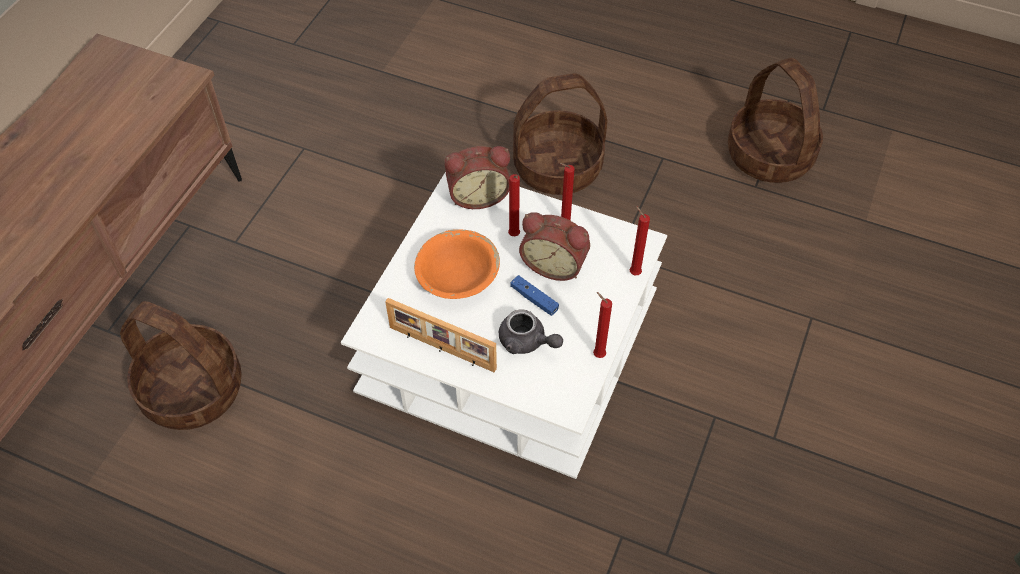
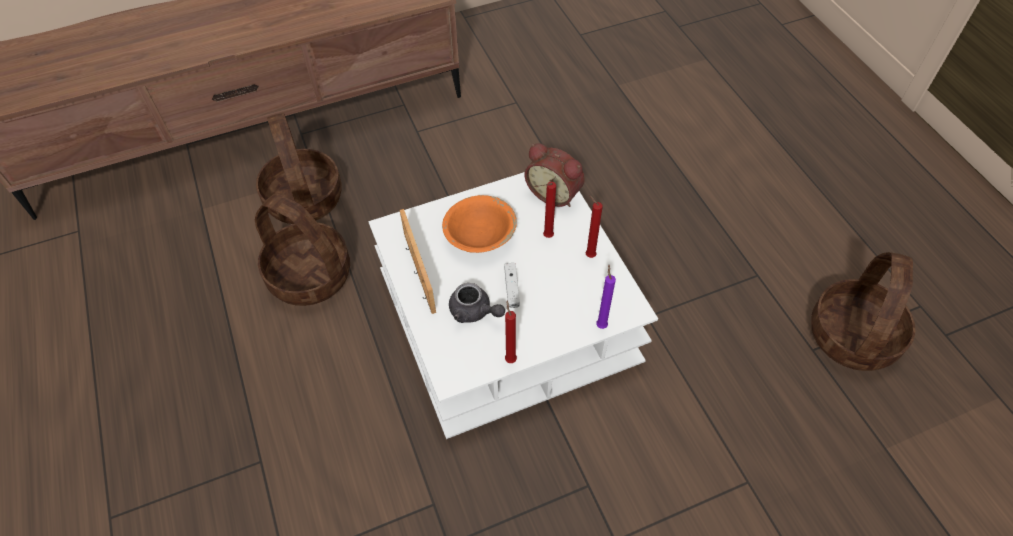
camera: 45 degrees right, 0 degrees up
(527, 342) = (474, 312): grey teapot -> grey teapot turned 45 degrees counterclockwise
(534, 299) = (512, 288): blue game controller -> white game controller
(555, 264) = (553, 276): alarm clock -> none
(558, 166) = (669, 226): basket -> basket (310, 275)
(633, 272) = (601, 324): red candle -> purple candle

